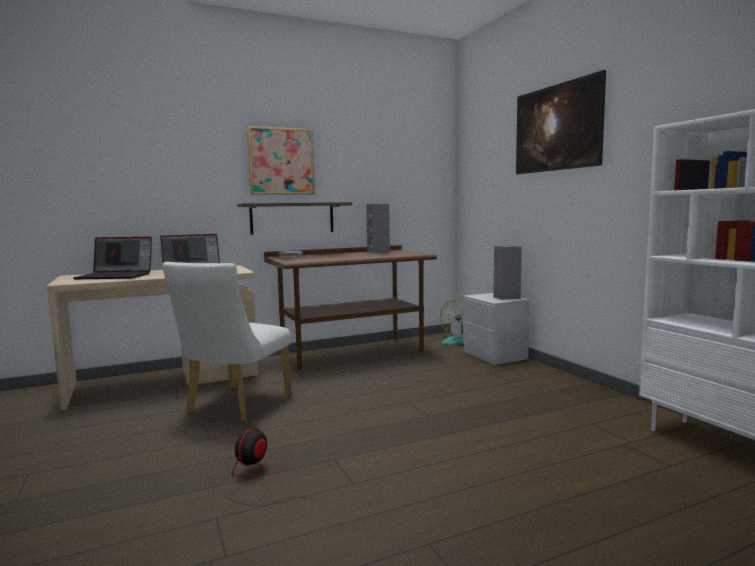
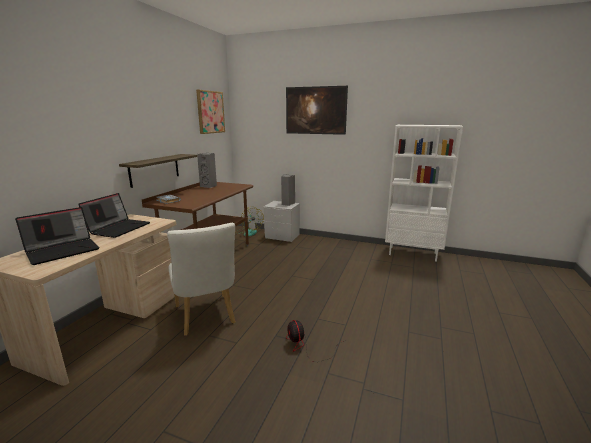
camera: 45 degrees left, 10 degrees up
(281, 161) = (143, 125): picture -> picture (210, 112)

